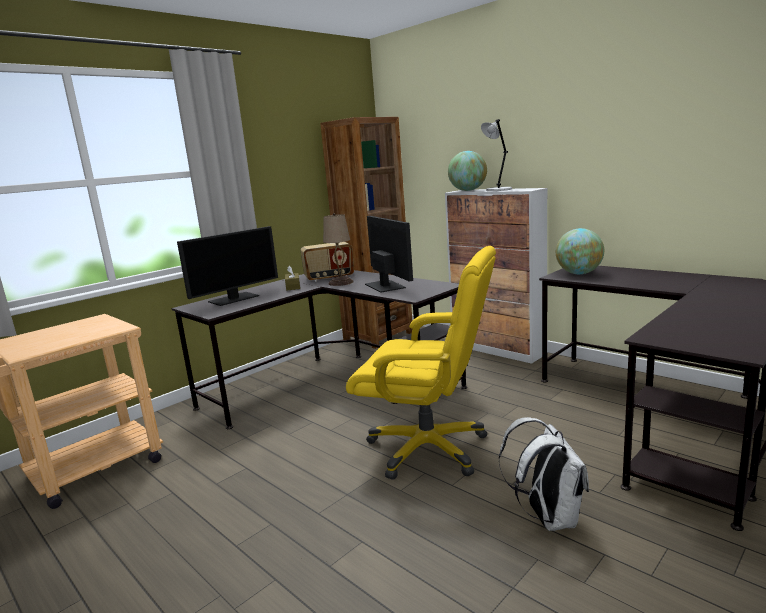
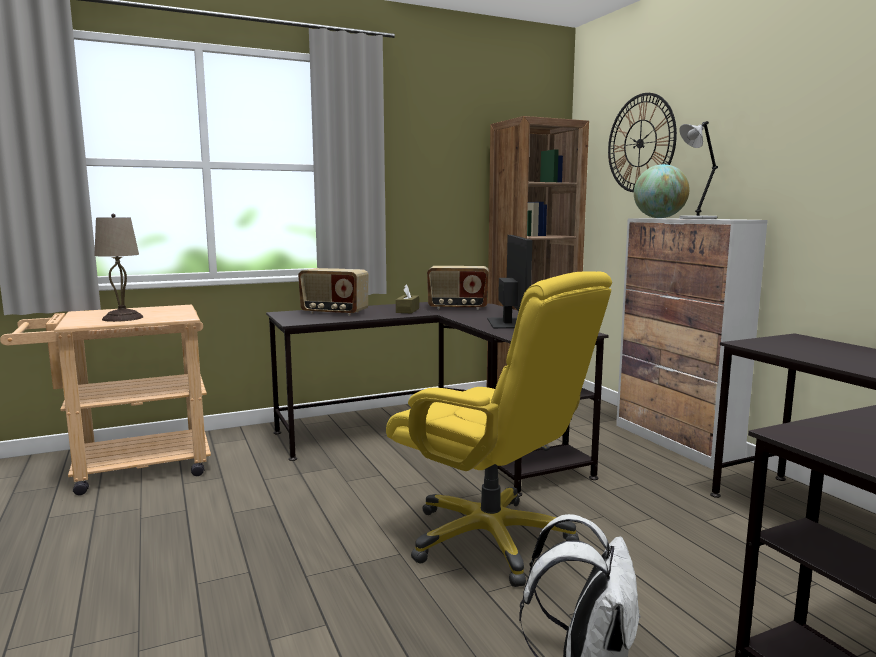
camera: 20 degrees right, 5 degrees down
(234, 299) = (334, 313): monitor -> radio
(340, 282) = (463, 314): beige table lamp -> beige table lamp (122, 318)
(440, 133) = (640, 143): none -> wall clock
(579, 273) = (786, 345): globe -> none

